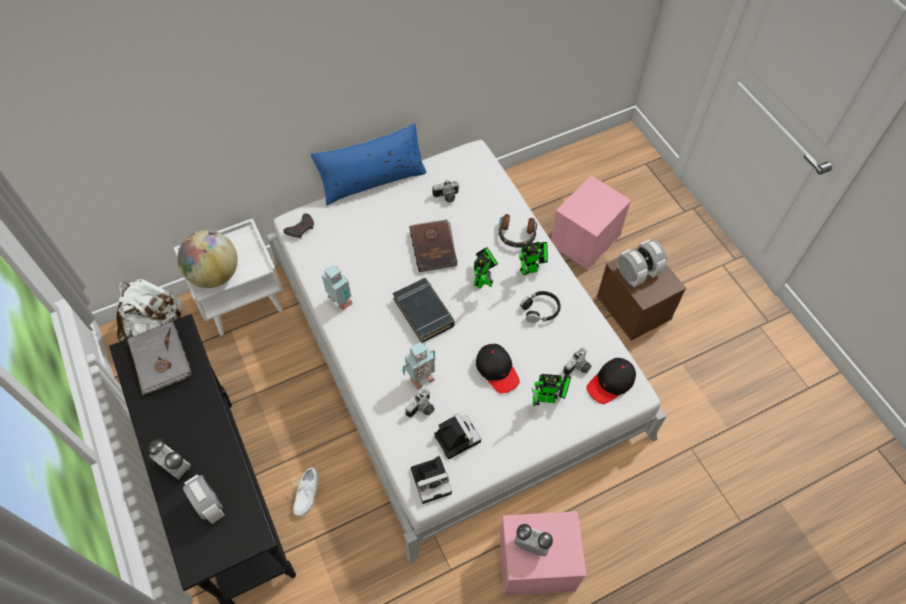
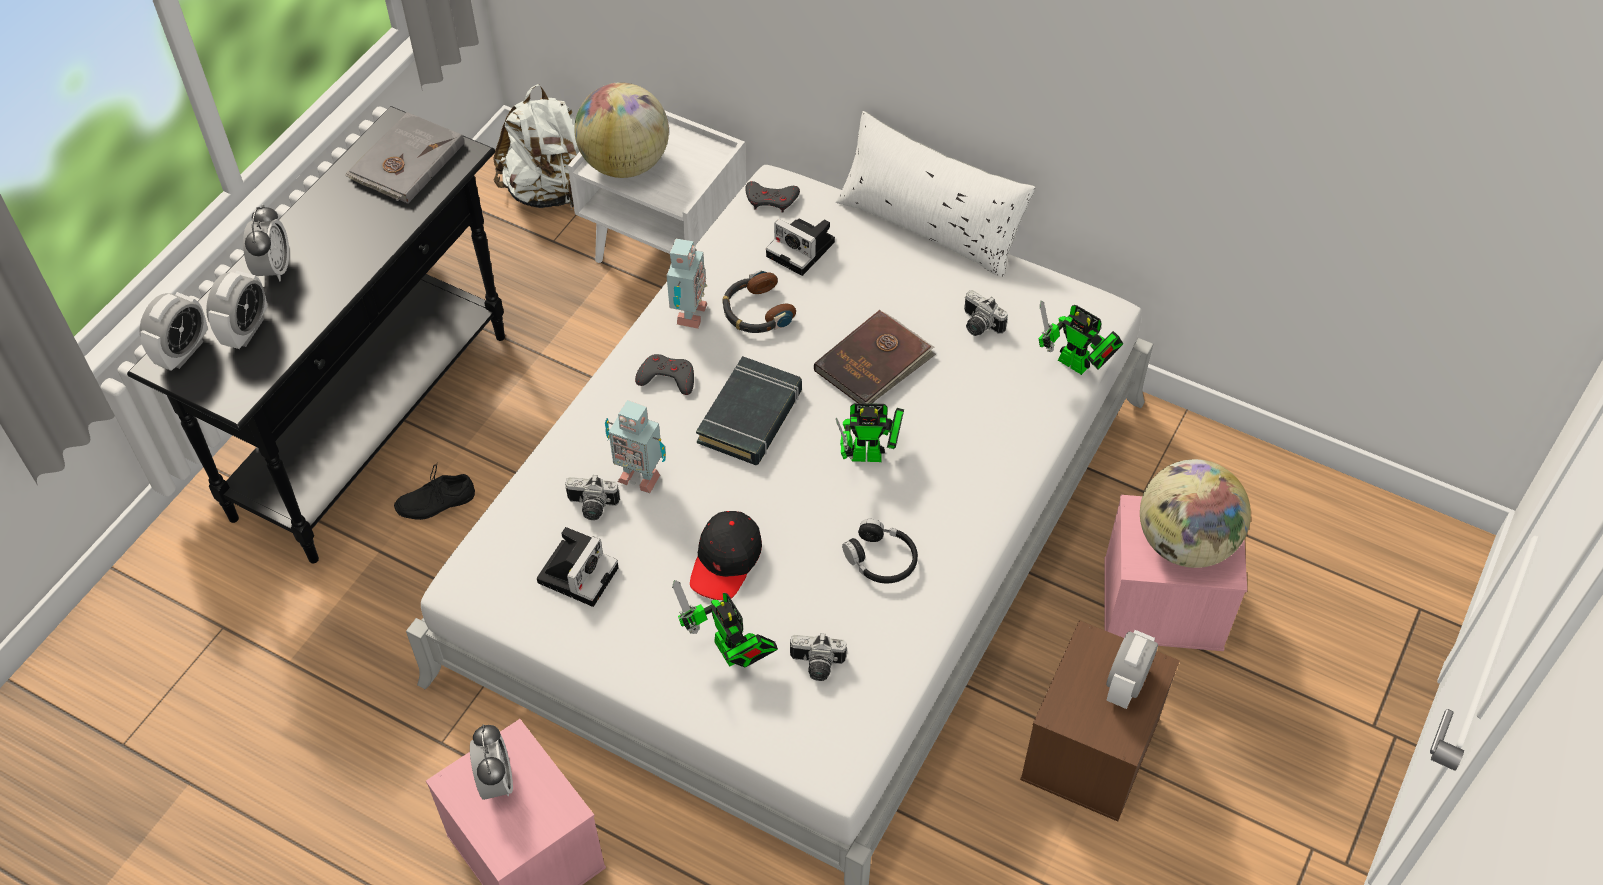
camera: 55 degrees right, 5 degrees down
(305, 493) = (435, 501): white shoe -> black shoe
(372, 180) = (930, 225): blue pillow -> white pillow
(372, 333) = (667, 378): none -> grey game controller
(432, 480) = (492, 581): camera -> camera (803, 249)
(516, 235) = (992, 452): headphones -> headphones (756, 311)
(531, 269) = (947, 508): toy robot -> toy robot (1078, 366)
(595, 205) = (1185, 543): none -> globe
(611, 383) = (824, 725): black cap -> none
(628, 277) = (1080, 667): alarm clock -> alarm clock (183, 352)

